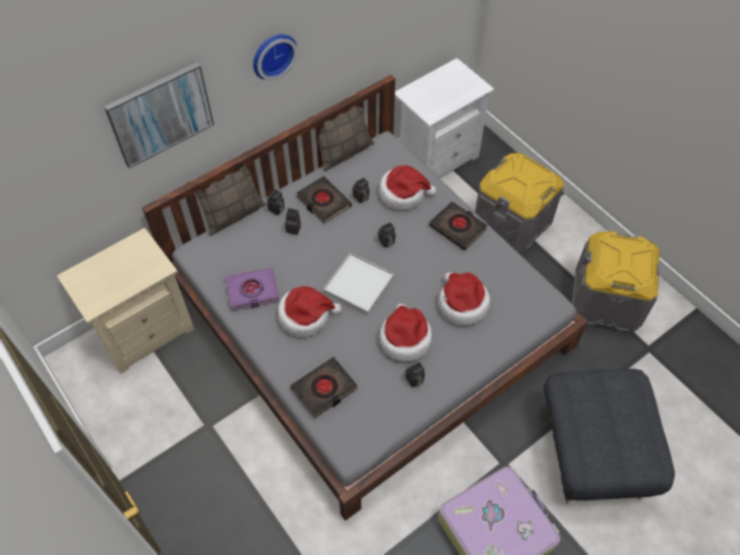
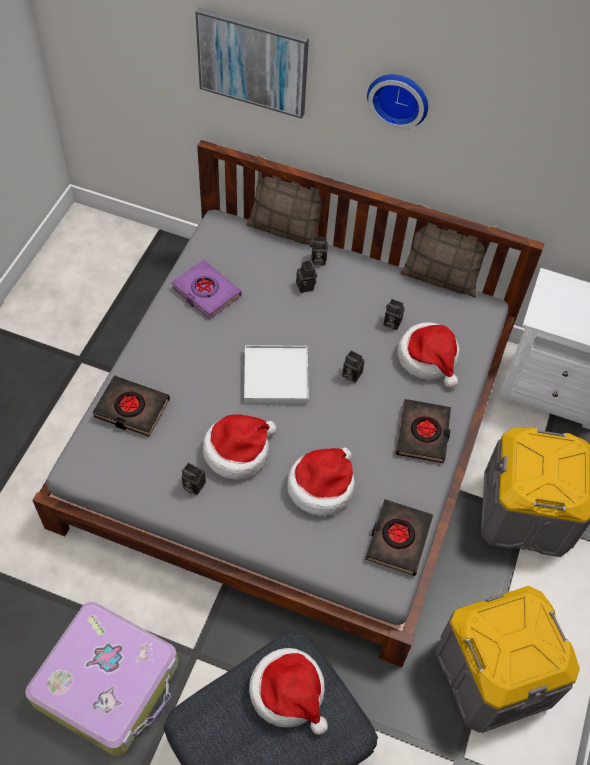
camera: 55 degrees right, 0 degrees up
(145, 331) = (147, 256): beige nightstand -> none
(306, 316) = (207, 350): hat -> hat (289, 693)
(323, 202) = (359, 293): black book -> black book (398, 539)

